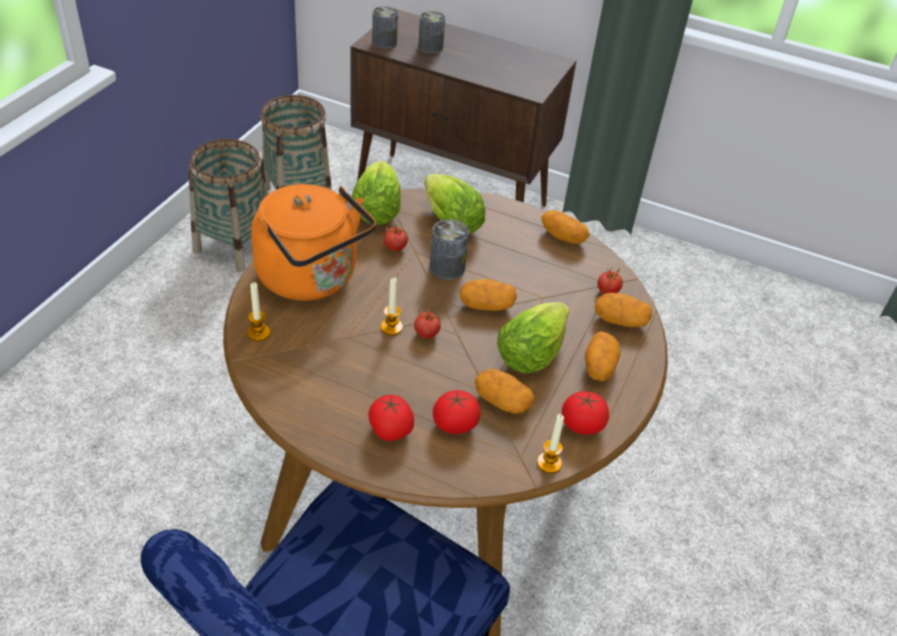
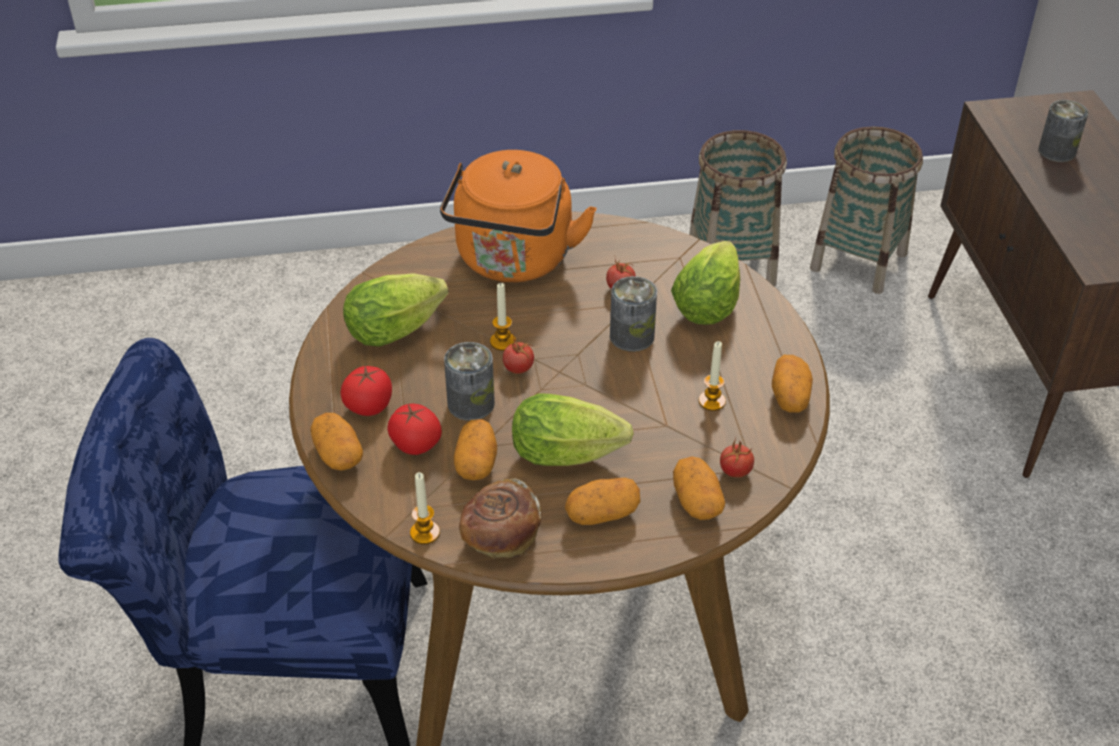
camera: 60 degrees right, 0 degrees up
(258, 333) = (410, 269): candle -> candle (712, 401)
(377, 208) = (666, 247): lettuce -> lettuce (400, 328)
(384, 43) = (1009, 118): can -> can (471, 404)
(486, 306) = (605, 390): potato -> potato (338, 454)
(582, 425) = (500, 536): tomato -> bread

